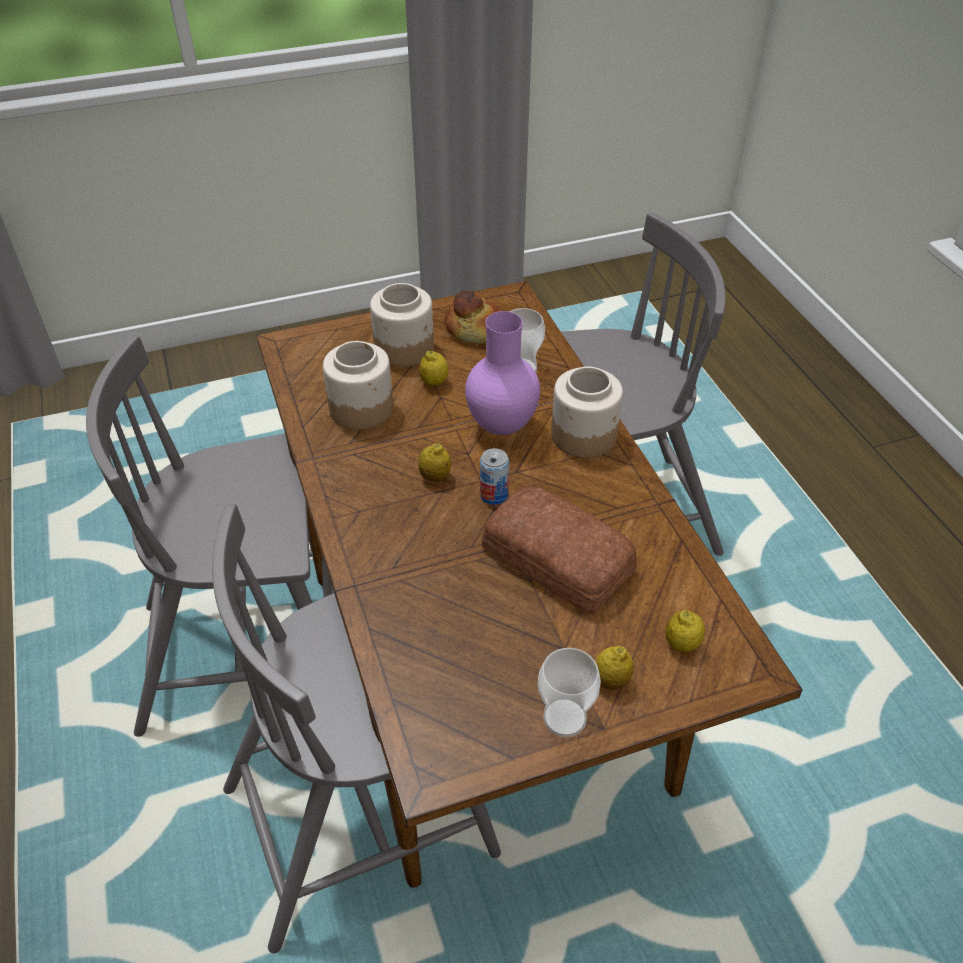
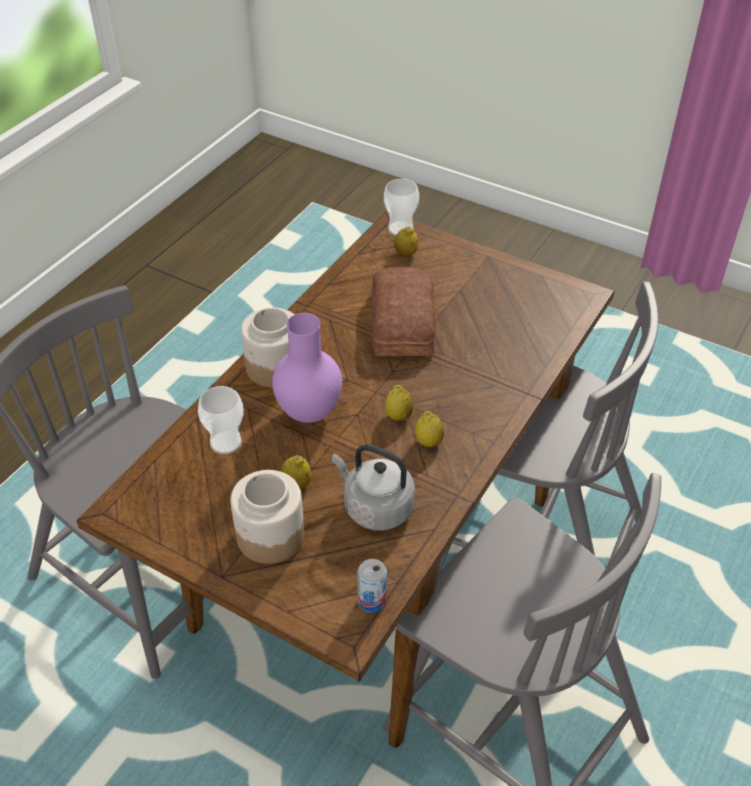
camera: 130 degrees left, 0 degrees up
(361, 408) = (375, 507): jar -> grey kettle
(475, 329) = (194, 506): bread -> none
(494, 495) = (382, 377): can -> can (372, 601)
(564, 718) = (499, 270): cup -> cup (400, 229)
(611, 681) = (459, 266): lemon -> lemon (428, 442)

